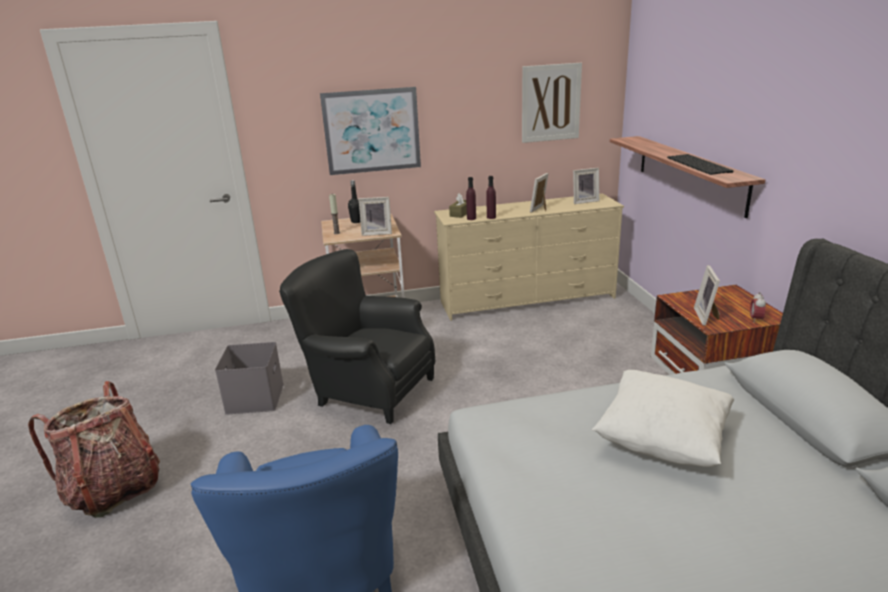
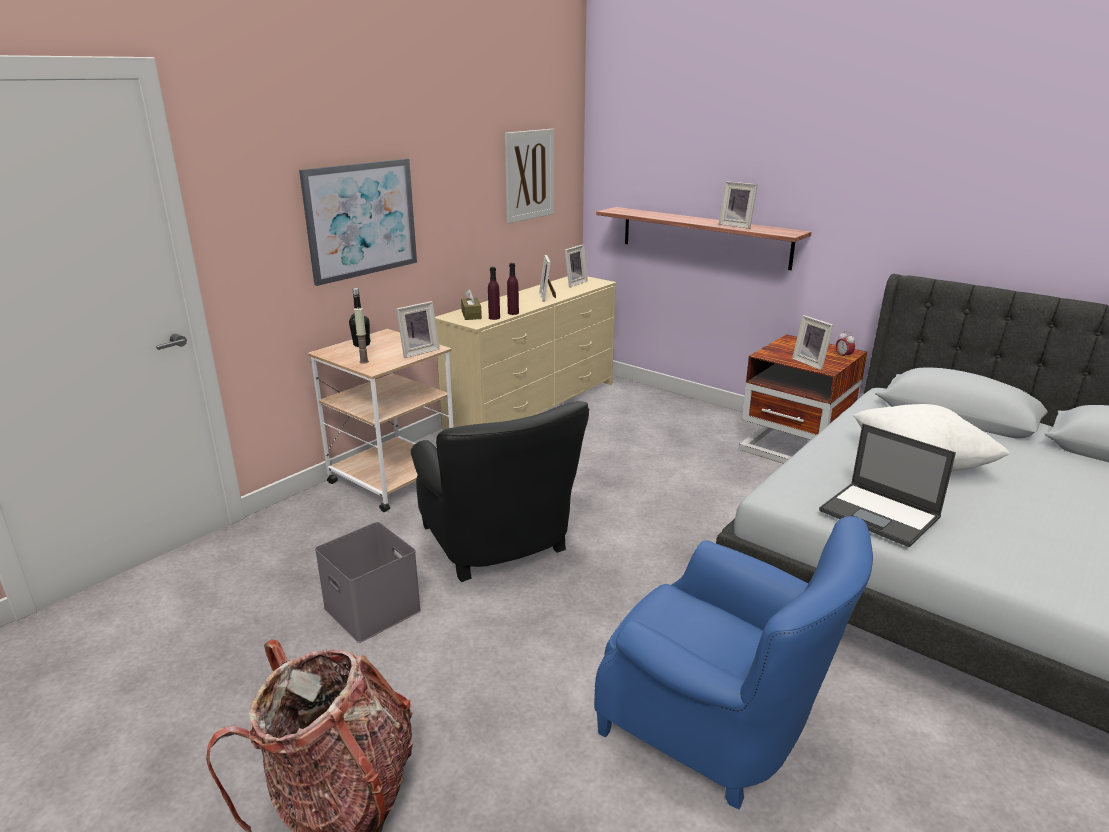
camera: 40 degrees left, 0 degrees up
(368, 389) = (498, 545): black armchair -> black armchair turned 105 degrees counterclockwise
(524, 465) = (880, 515): none -> laptop
(700, 164) = (737, 225): keyboard -> picture frame

